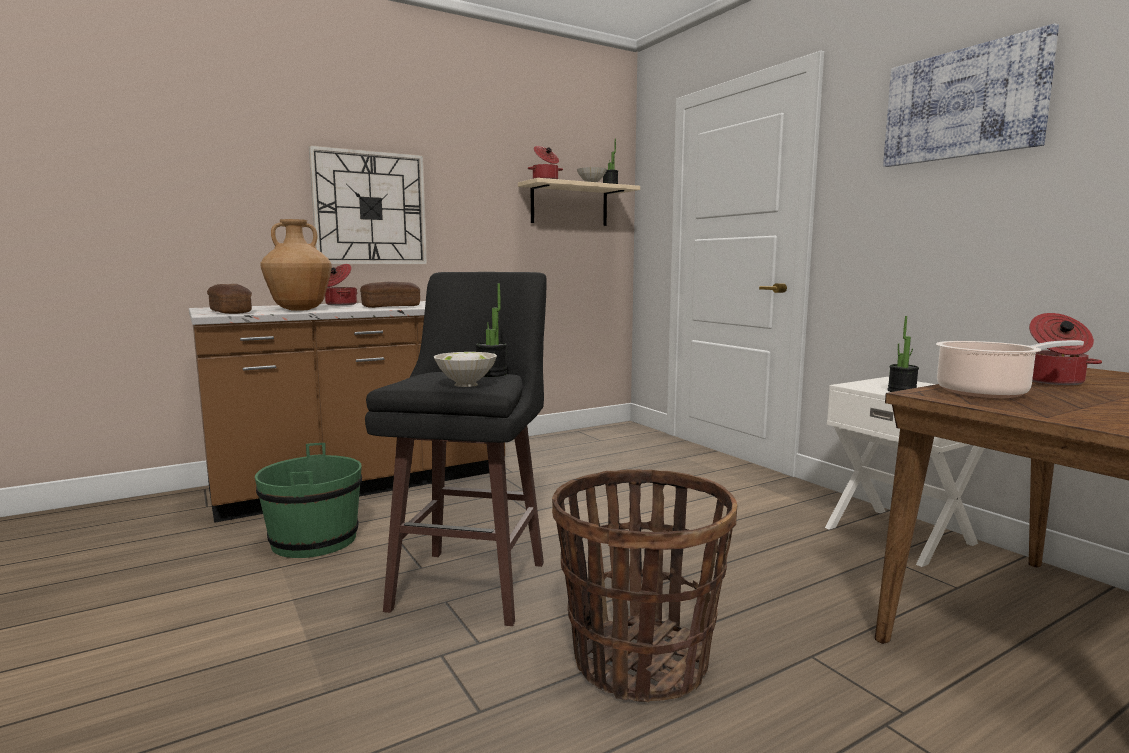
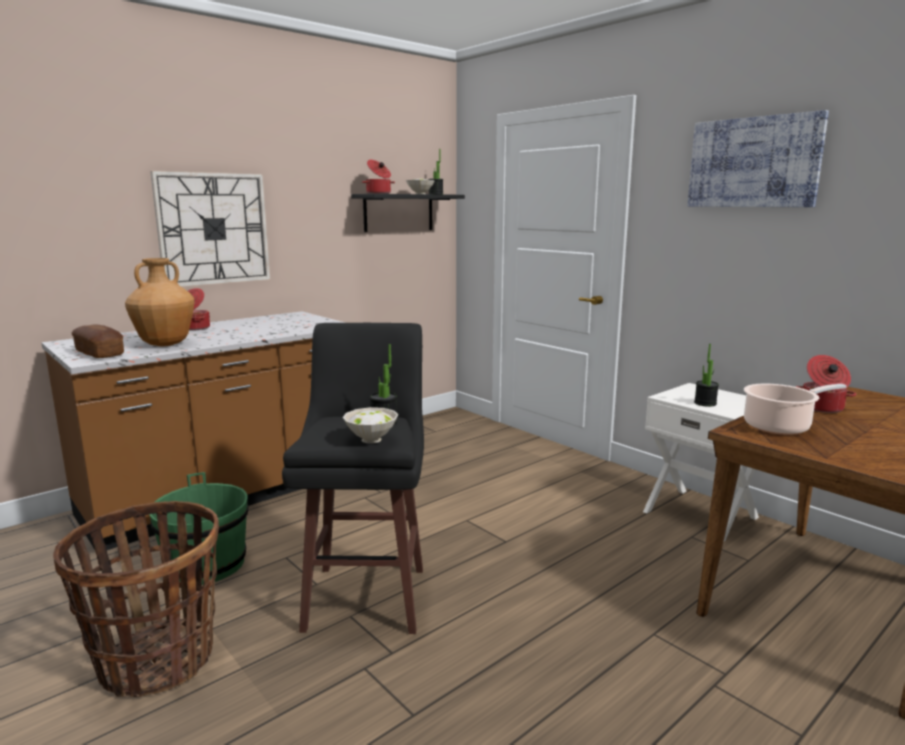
camera: 10 degrees left, 5 degrees up
(391, 306) = (250, 333): bread -> none
(569, 205) = (398, 212): beige shelf -> black shelf
(638, 661) = (525, 654): basket -> basket (156, 660)

